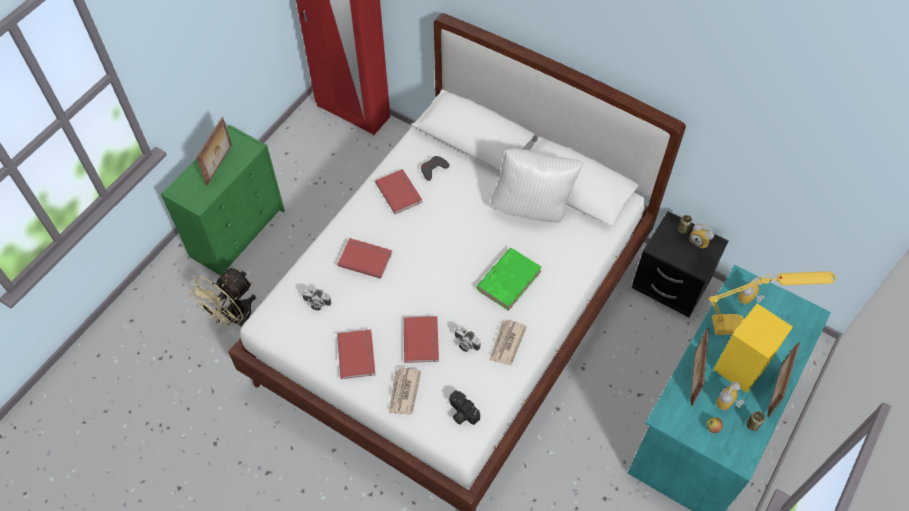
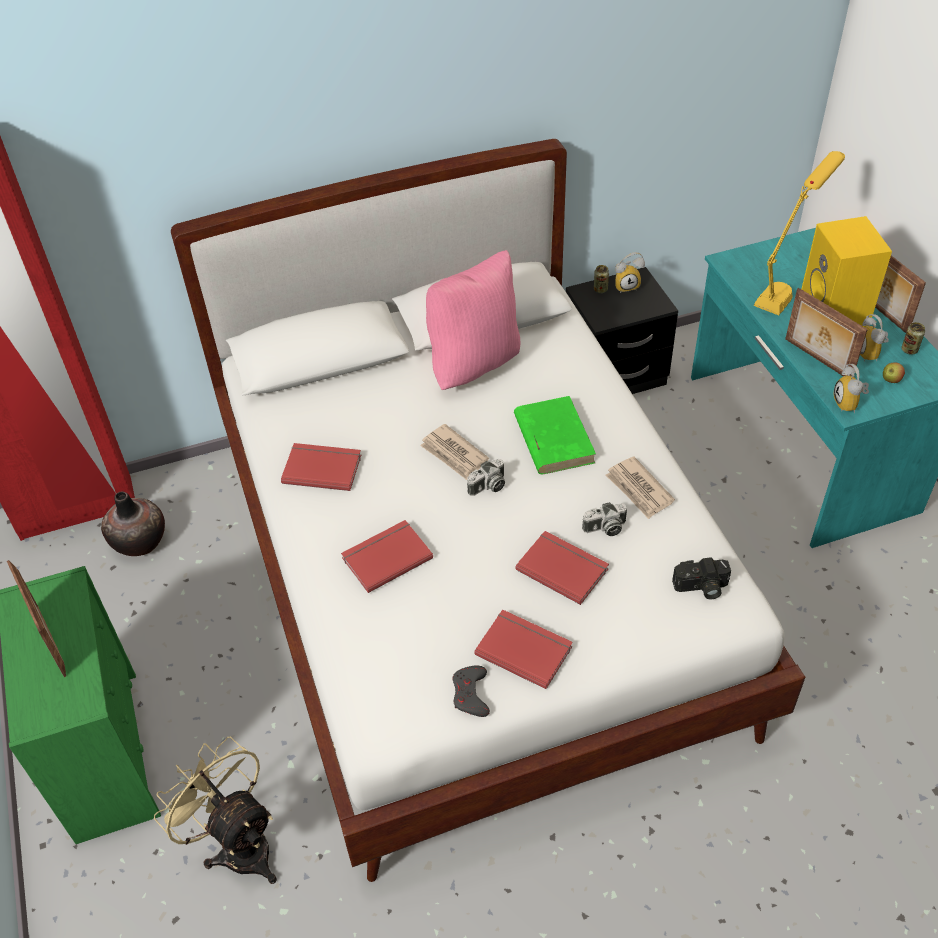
camera: 50 degrees left, 10 degrees down
(233, 319) = (238, 844): beige fan -> beige fan turned 150 degrees clockwise
(316, 303) = (403, 650): camera -> camera (488, 487)
(356, 152) = (140, 541): none -> vase
(403, 392) = (623, 630): newspaper -> newspaper (454, 454)
(433, 169) = (325, 418): grey game controller -> grey game controller (471, 694)
(532, 207) = (474, 364): white pillow -> pink pillow
(748, 300) = (757, 270): alarm clock -> alarm clock (849, 404)

